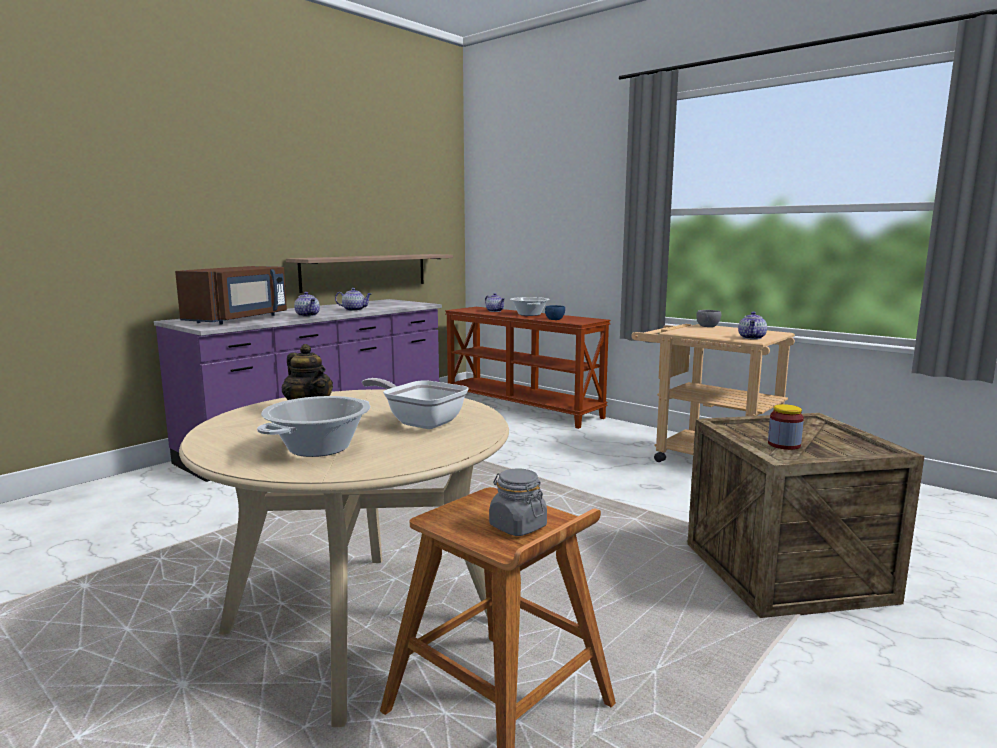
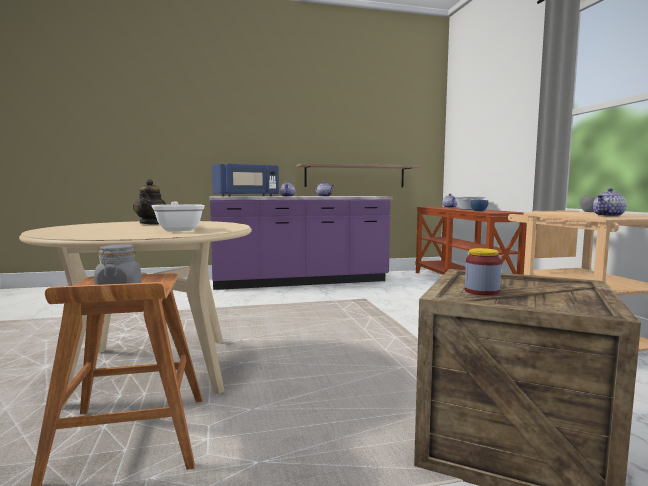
camera: 35 degrees right, 5 degrees down
(239, 319) = (247, 196): brown microwave -> blue microwave
(319, 448) = (92, 230): cooking pot -> none

